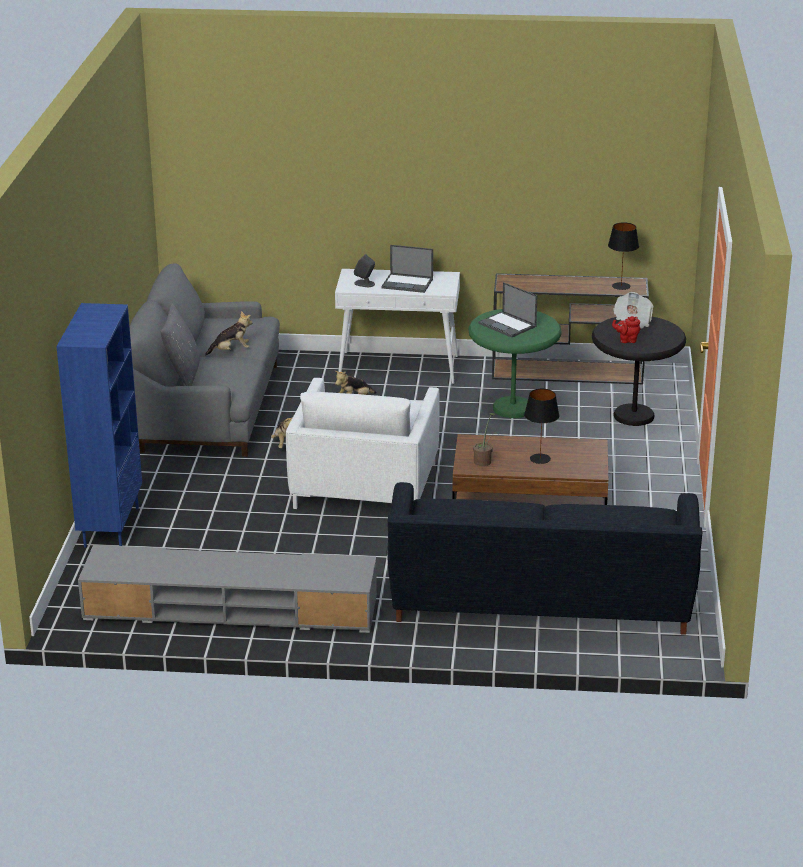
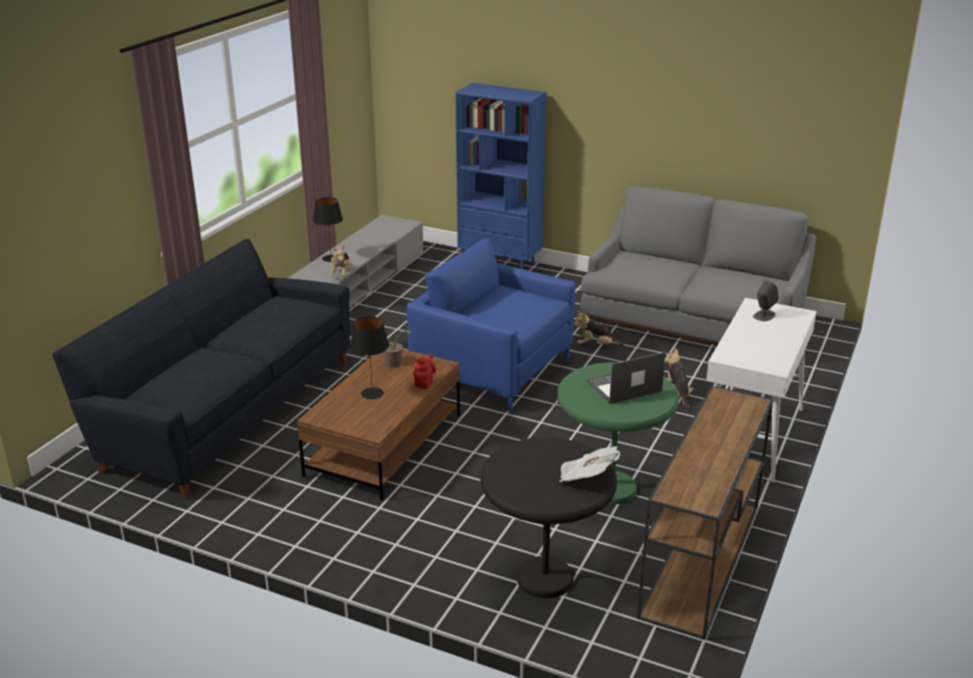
camera: 110 degrees right, 0 degrees up
(183, 374) = (651, 254): grey pillow -> none
(231, 351) = (698, 281): plush toy -> plush toy (341, 274)
(364, 485) = (492, 369): white armchair -> blue armchair
(408, 283) = (757, 339): laptop -> none
(621, 286) = (693, 485): black table lamp -> black table lamp (330, 258)
(626, 340) = (532, 457): red teapot -> red teapot (424, 383)

